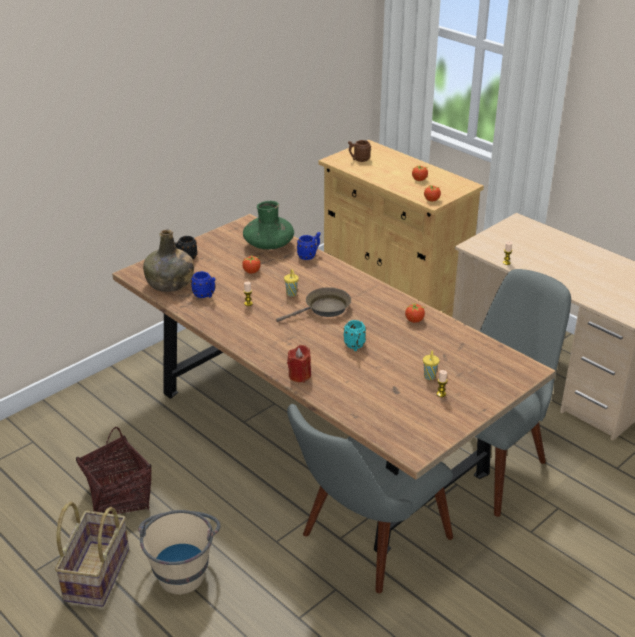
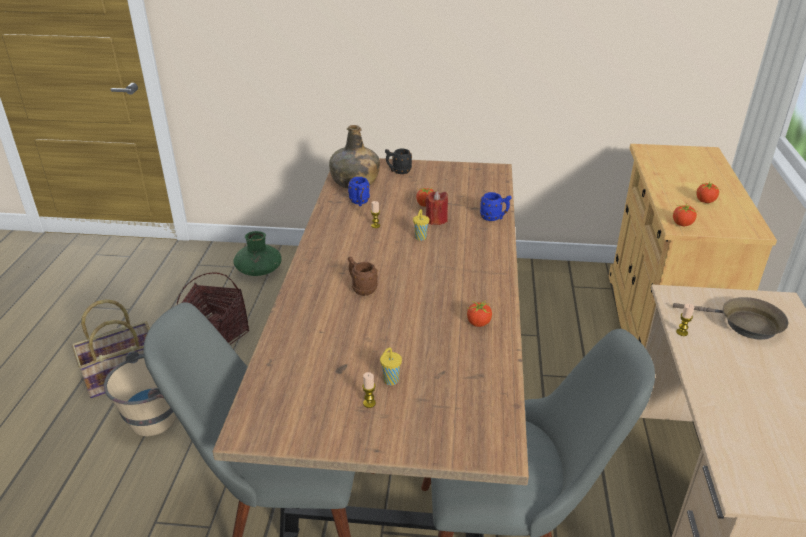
camera: 50 degrees right, 0 degrees up
(268, 245) = (477, 193): green vase -> green vase (259, 270)
(299, 375) = (299, 301): red candle -> red candle (436, 220)
(324, 309) = (421, 264): brown frying pan -> brown frying pan (744, 324)
(354, 347) = (383, 309): turquoise mug -> none
(359, 159) = (672, 158): brown mug -> brown mug (361, 288)

